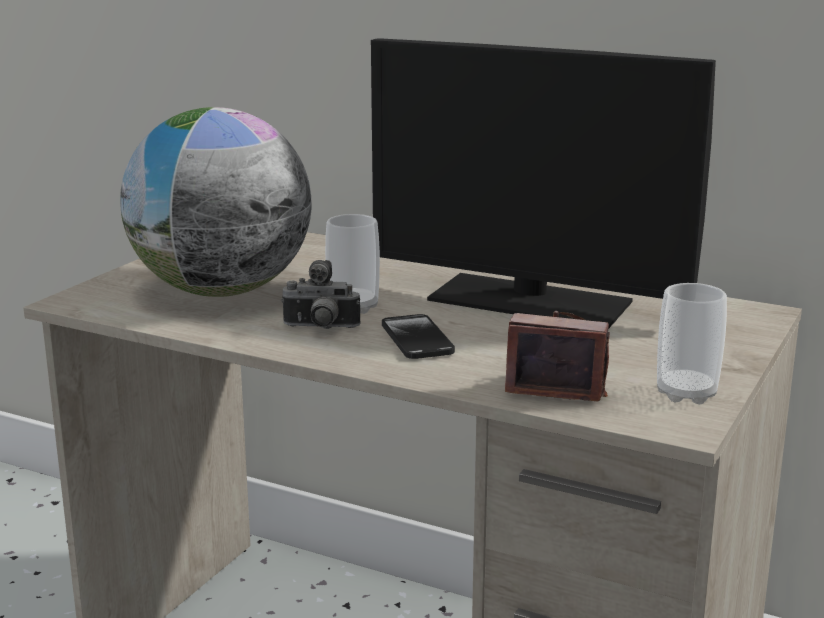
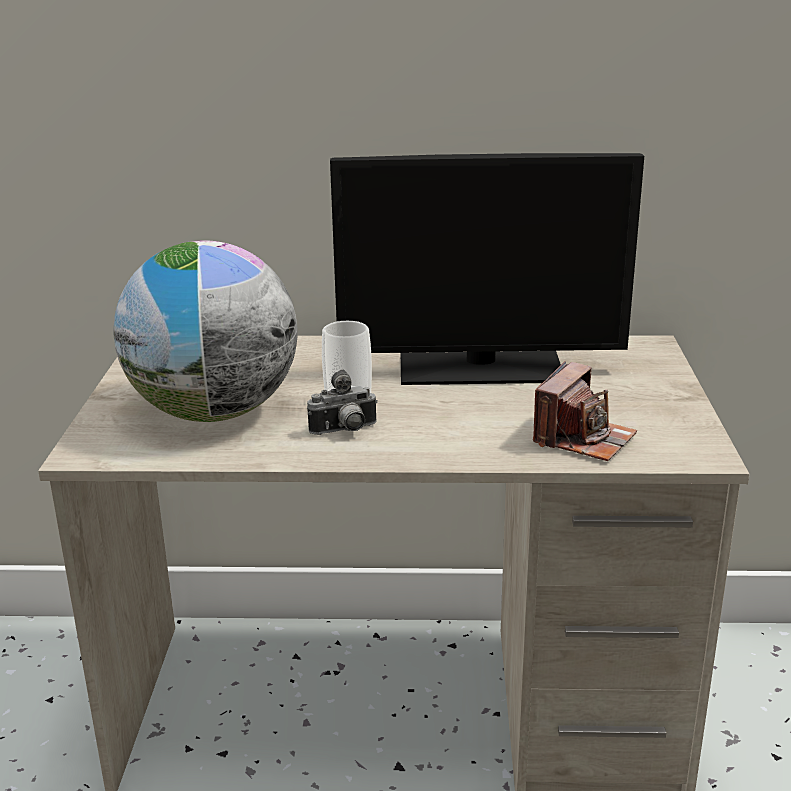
camera: 25 degrees left, 5 degrees up
(417, 339) = (435, 424): phone -> none
(558, 382) = (583, 438): camera -> camera turned 135 degrees clockwise
(686, 393) = (679, 427): cup -> none

